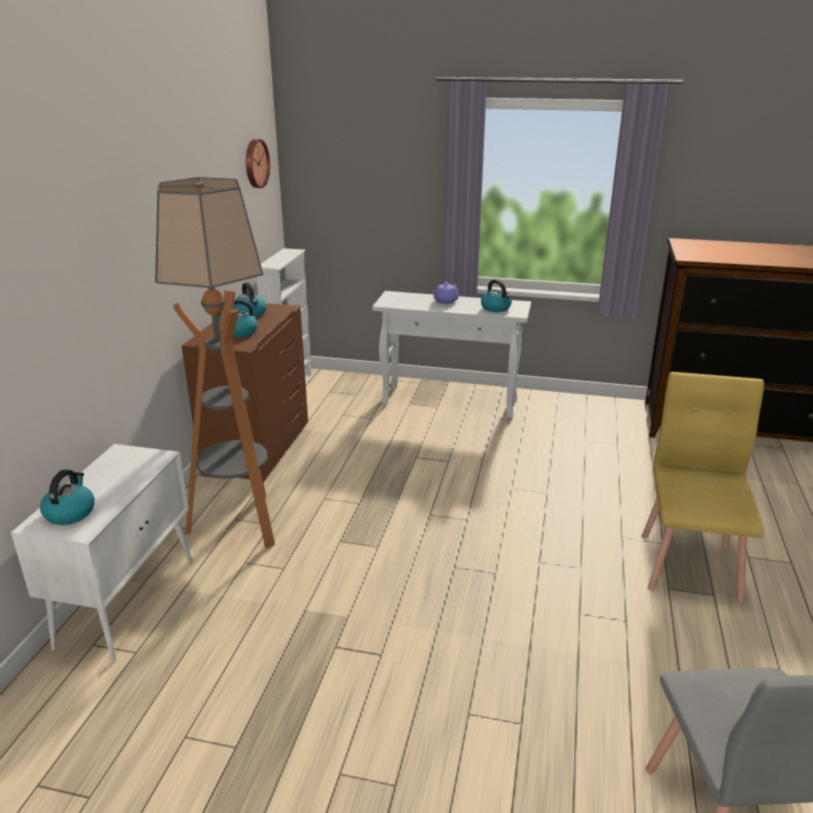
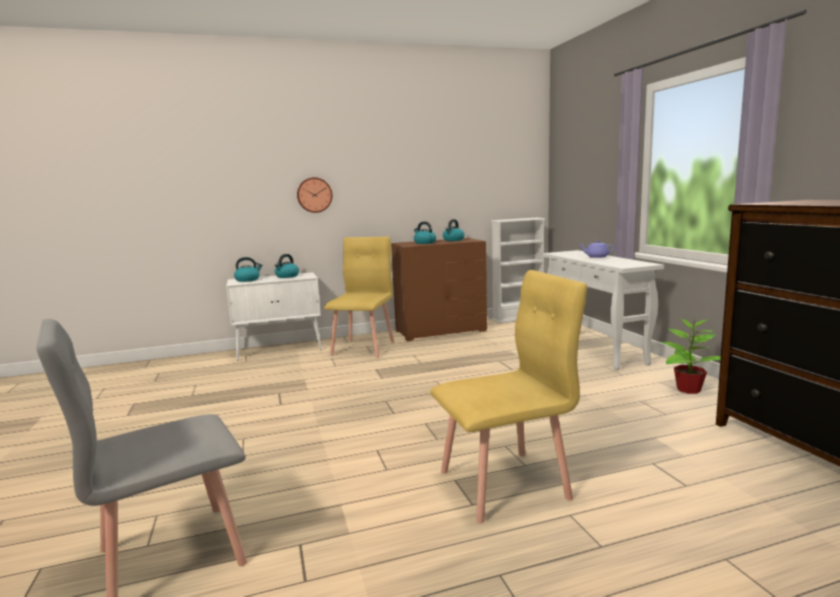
camera: 60 degrees right, 15 degrees down
(240, 524) = (364, 348): floor lamp -> yellow chair
(255, 163) = (511, 154): wall clock -> wall clock (314, 195)
(496, 308) = (619, 263): kettle -> kettle (287, 276)
(581, 413) = (687, 389): none -> potted plant

